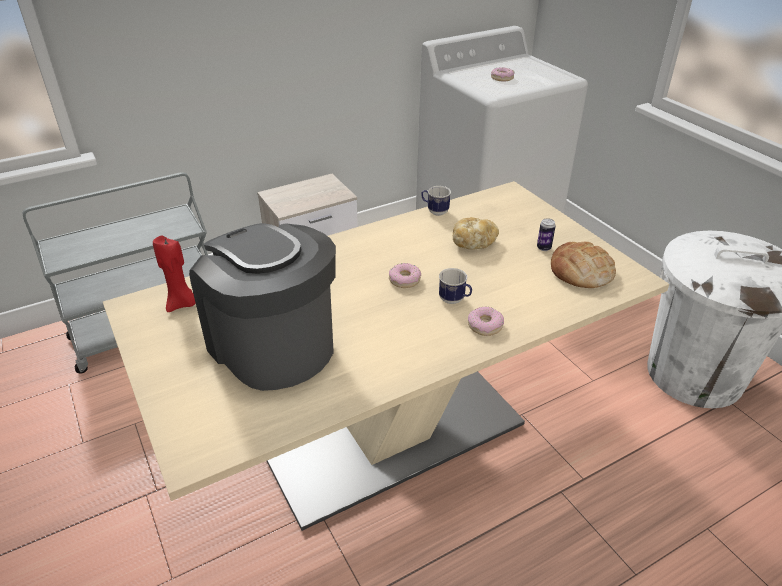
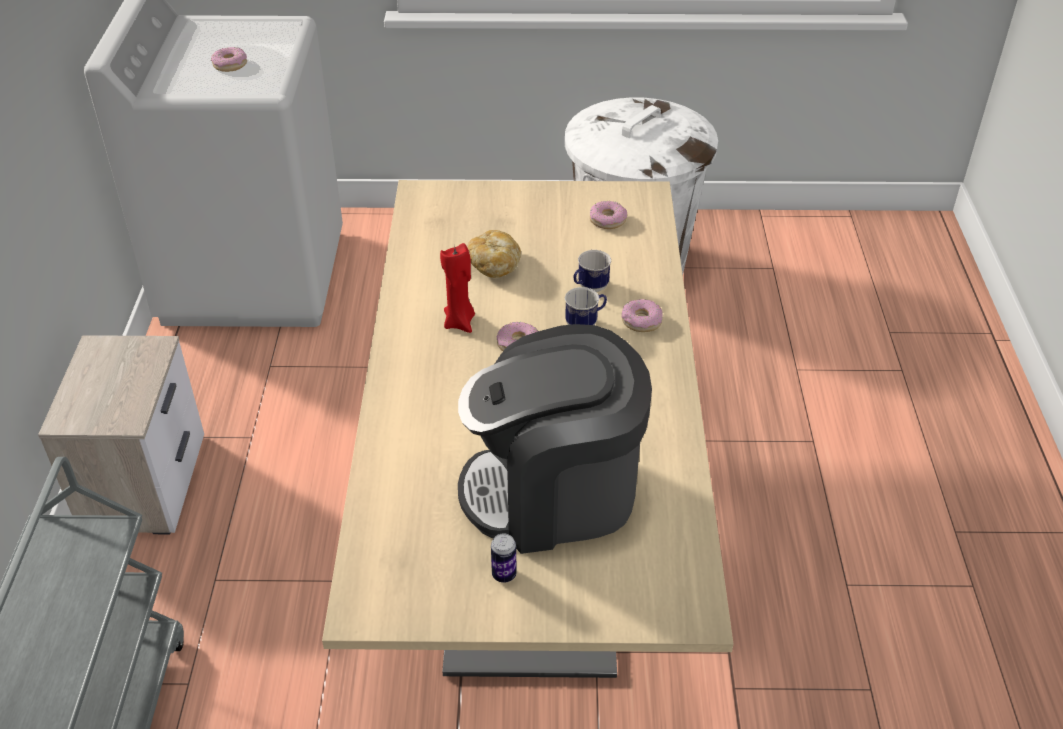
camera: 60 degrees left, 5 degrees up
(182, 304) = (402, 554): red candle -> red candle (460, 322)
(435, 211) = (402, 265): mug -> mug (589, 288)
(543, 248) = (548, 223): can -> can (504, 574)
(581, 271) = (608, 220): bread -> donut

